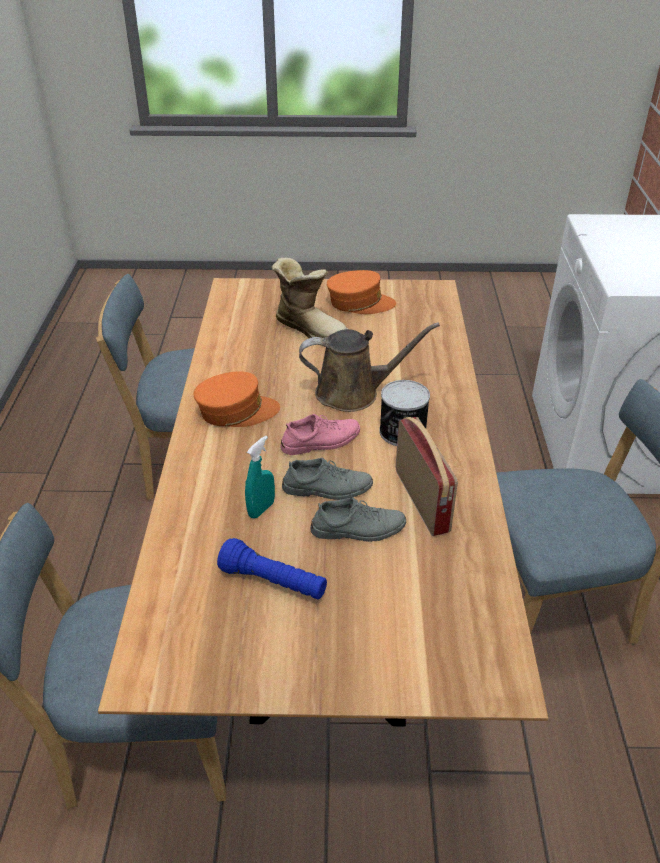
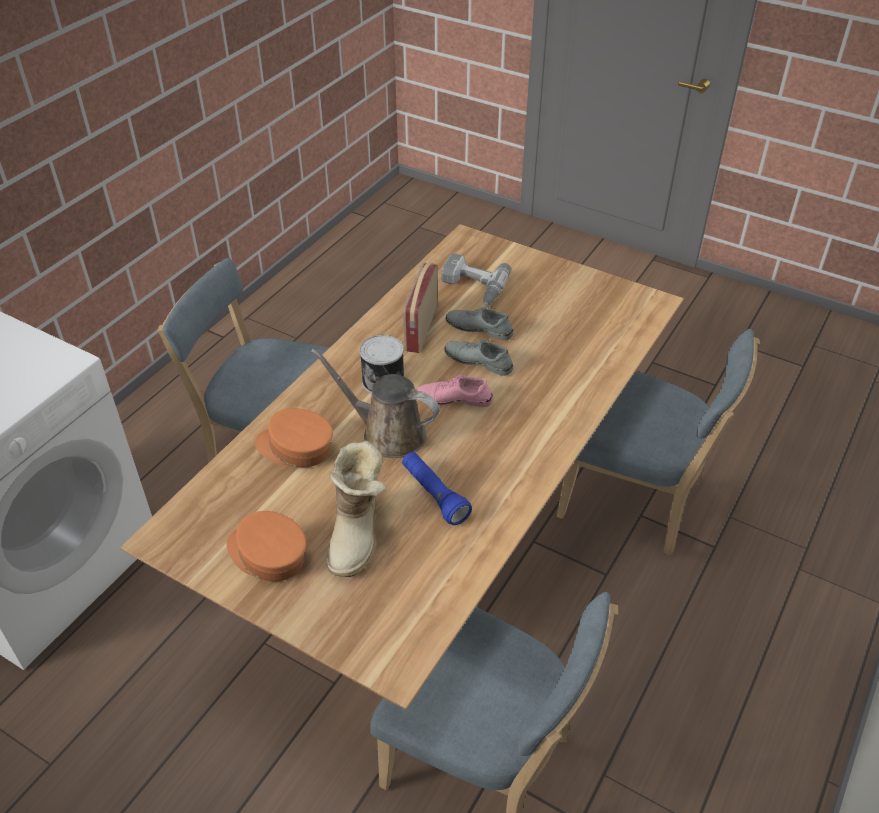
camera: 150 degrees left, 5 degrees up
(237, 411) = (505, 456): orange cap -> orange cap (295, 448)
(261, 509) = (536, 364): turquoise spray bottle -> none
(273, 582) = (555, 319): blue flashlight -> blue flashlight (434, 495)
(311, 329) = (358, 534): boot -> boot turned 150 degrees counterclockwise
(415, 587) = (472, 287): none -> power drill

